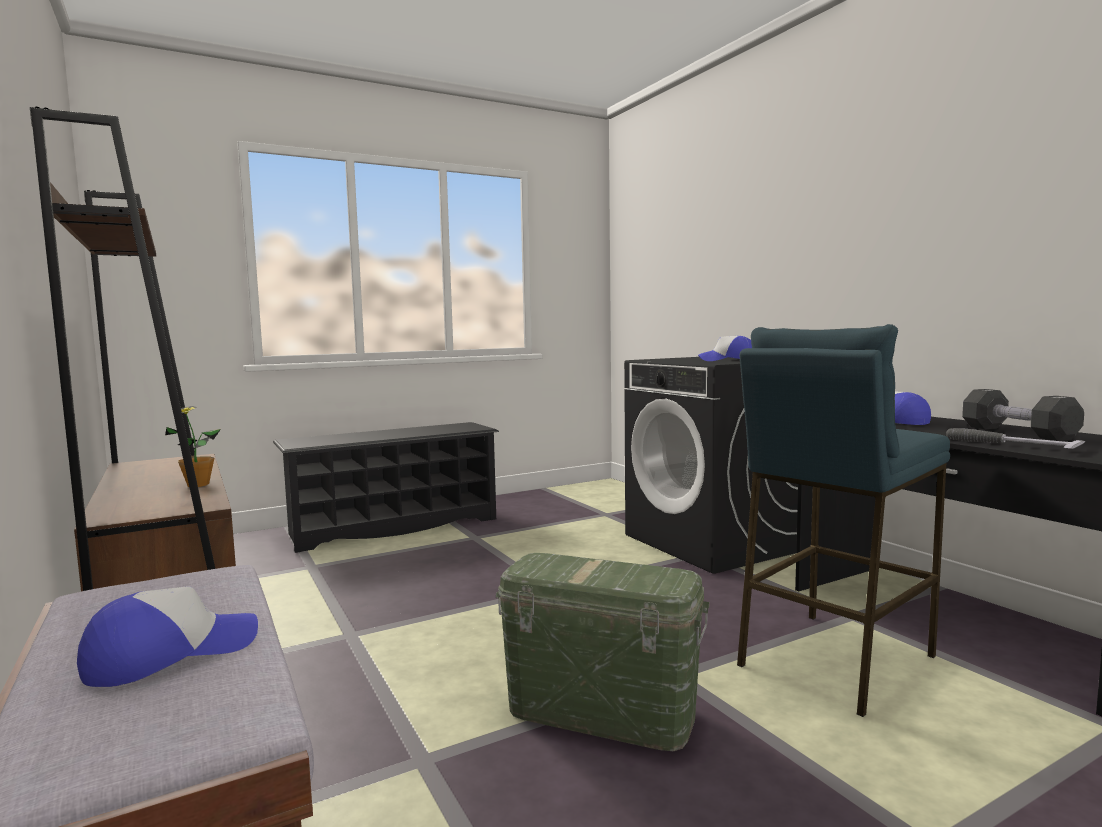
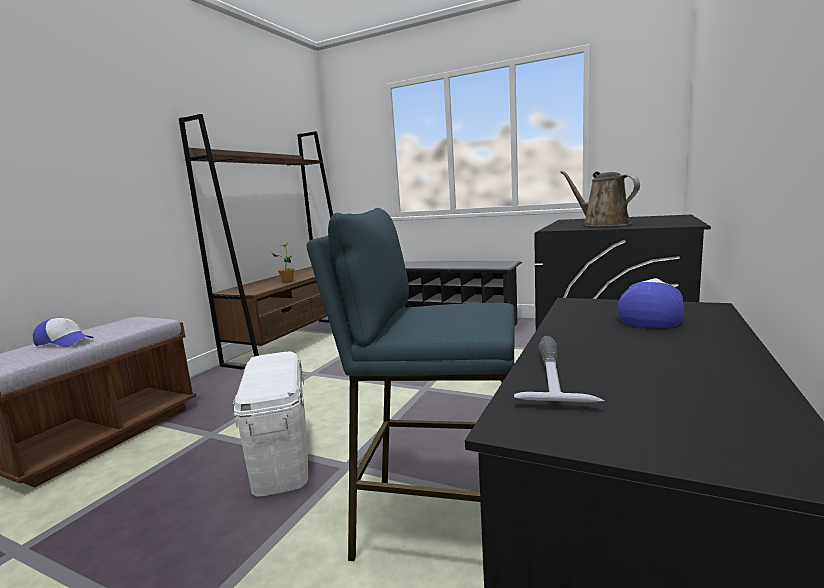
camera: 55 degrees right, 5 degrees up
(600, 712) = (281, 458): green storage box -> white storage box
(728, 360) = (602, 225): cap -> brown watering can
(1017, 433) = (681, 368): black dumbbell -> none

